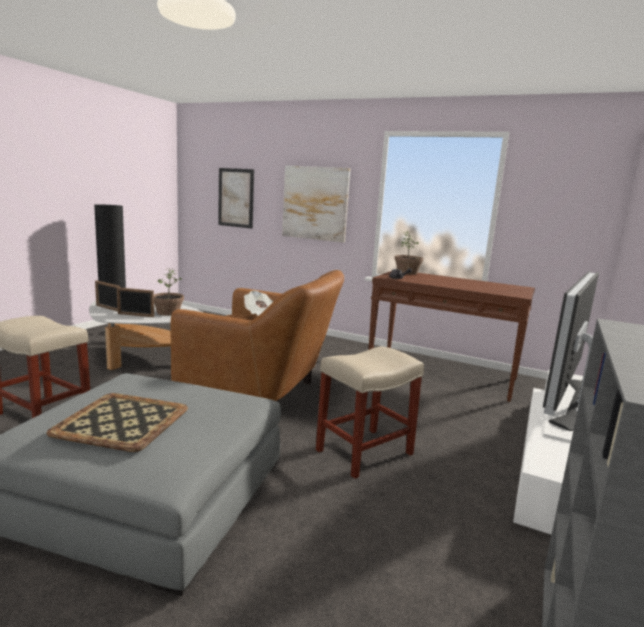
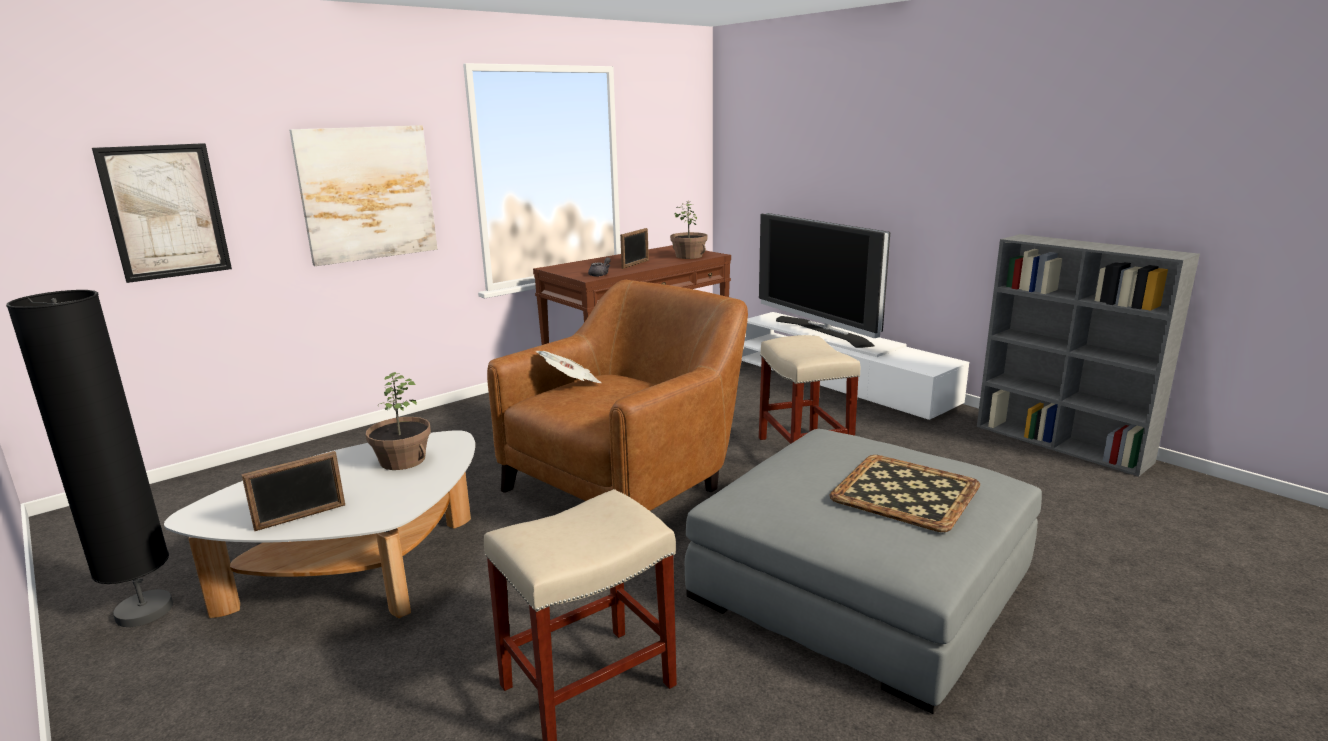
camera: 65 degrees left, 5 degrees up
(135, 315) = (392, 489): picture frame -> picture frame (635, 264)
(407, 273) = (565, 267): potted plant -> potted plant (689, 256)

